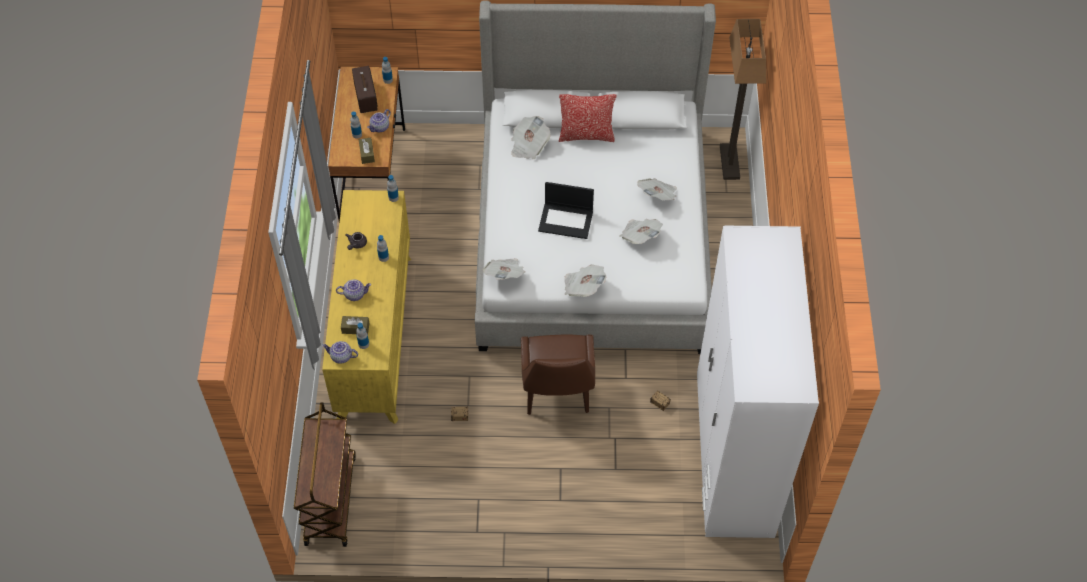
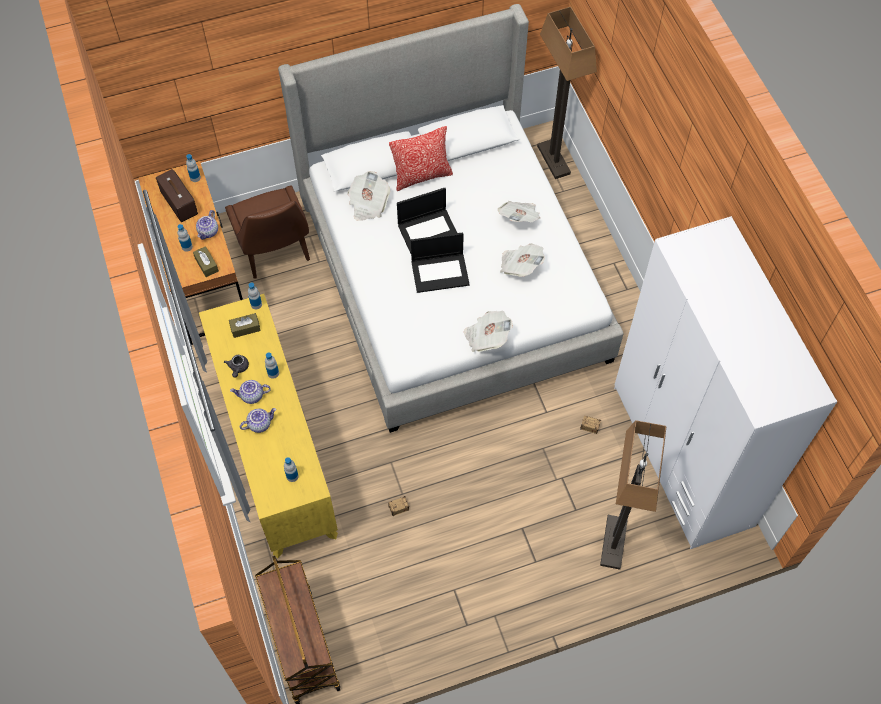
camera: 20 degrees left, 5 degrees up
(341, 357) = (274, 498): teapot -> teapot (252, 396)
(355, 328) = (276, 461): brown tissue box -> brown tissue box (245, 328)
(505, 275) = (402, 350): newspaper -> none
(557, 393) = (485, 450): brown chair -> brown chair (274, 251)
(571, 182) = (428, 230): none -> laptop
(637, 507) = (613, 542): none -> floor lamp

